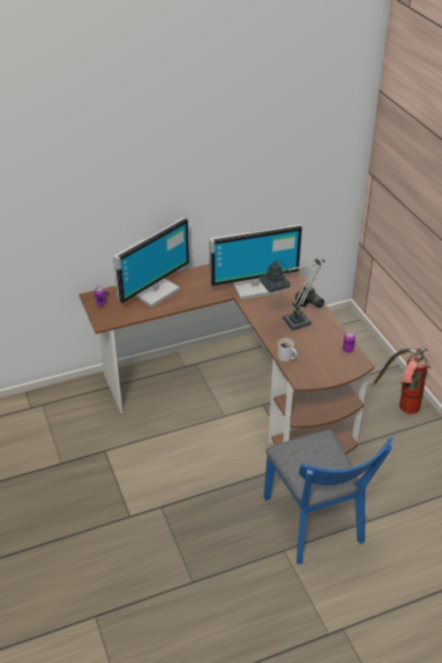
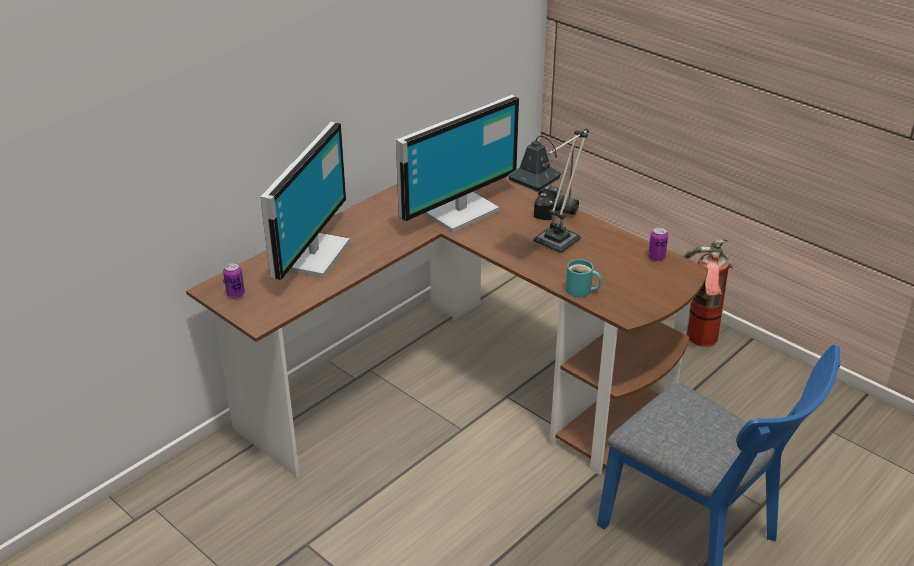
camera: 25 degrees left, 5 degrees down
(286, 357) = (581, 291): white mug -> turquoise mug

